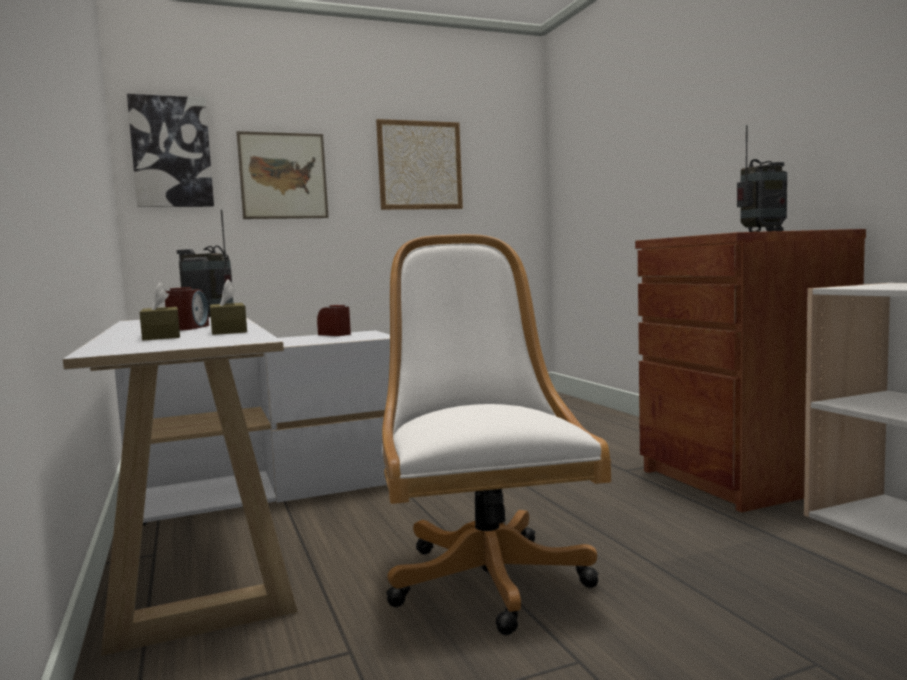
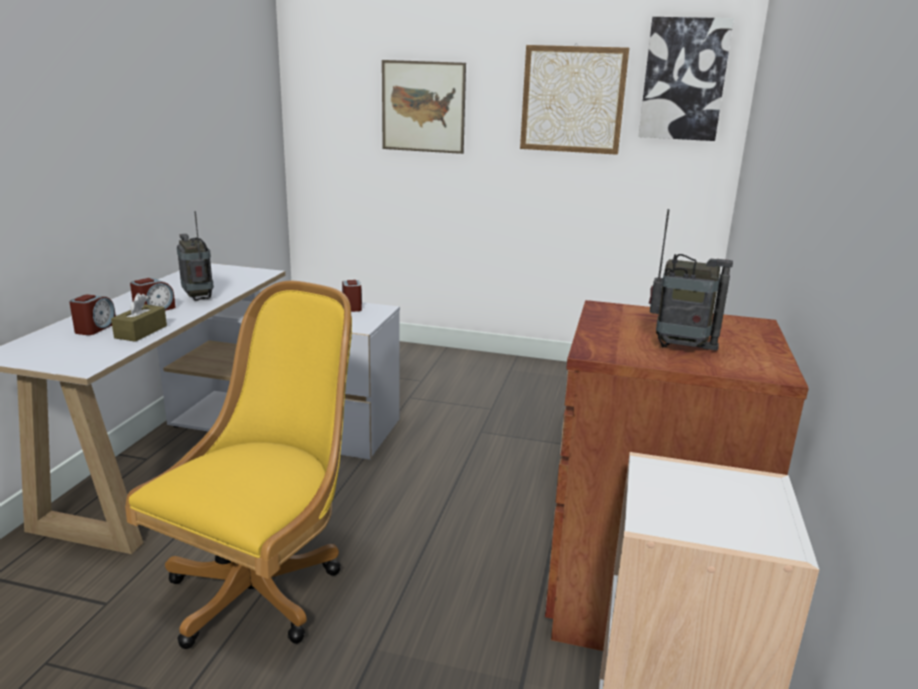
camera: 35 degrees right, 15 degrees up
(161, 336) = (95, 328): brown tissue box -> alarm clock
(171, 152) = (326, 80): picture -> picture (684, 79)
(484, 573) = (264, 584): white office chair -> yellow office chair

